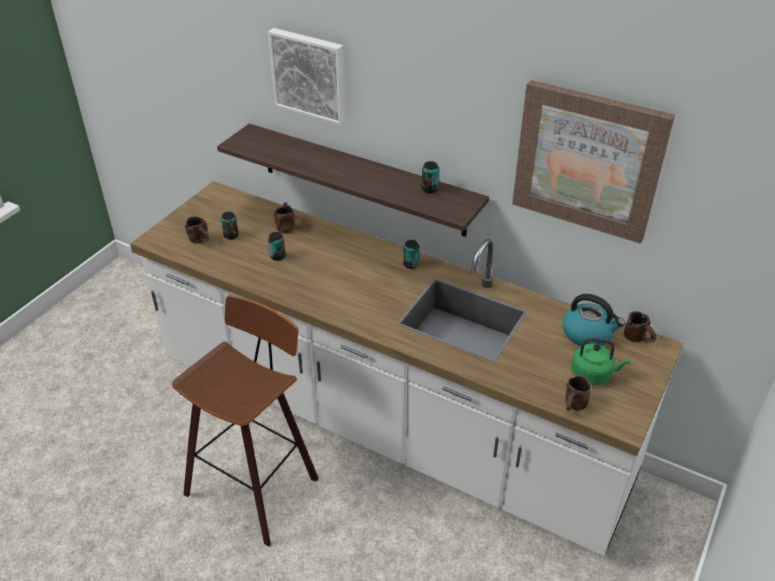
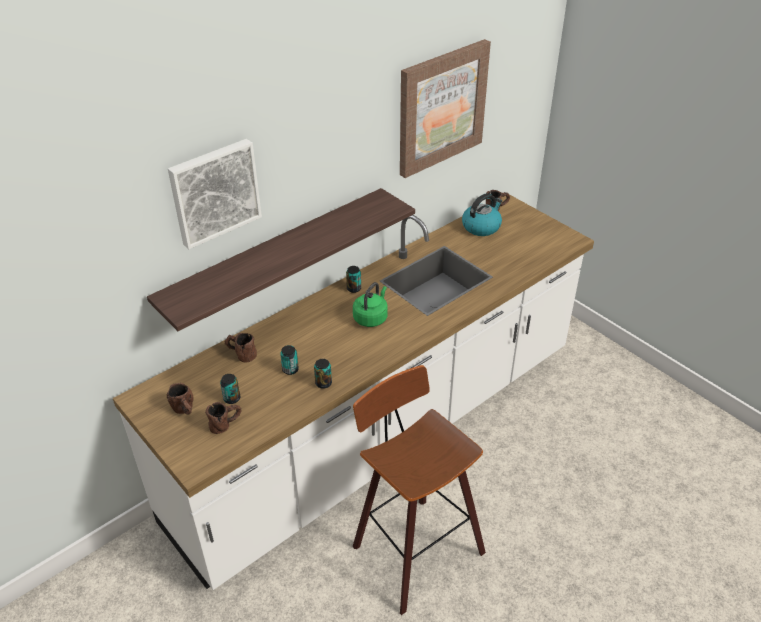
camera: 70 degrees left, 0 degrees up
(429, 189) = (352, 212): can -> can (323, 383)
(573, 407) = (550, 255): brown mug -> brown mug (185, 411)
(593, 374) = (522, 237): green kettle -> green kettle (371, 318)

